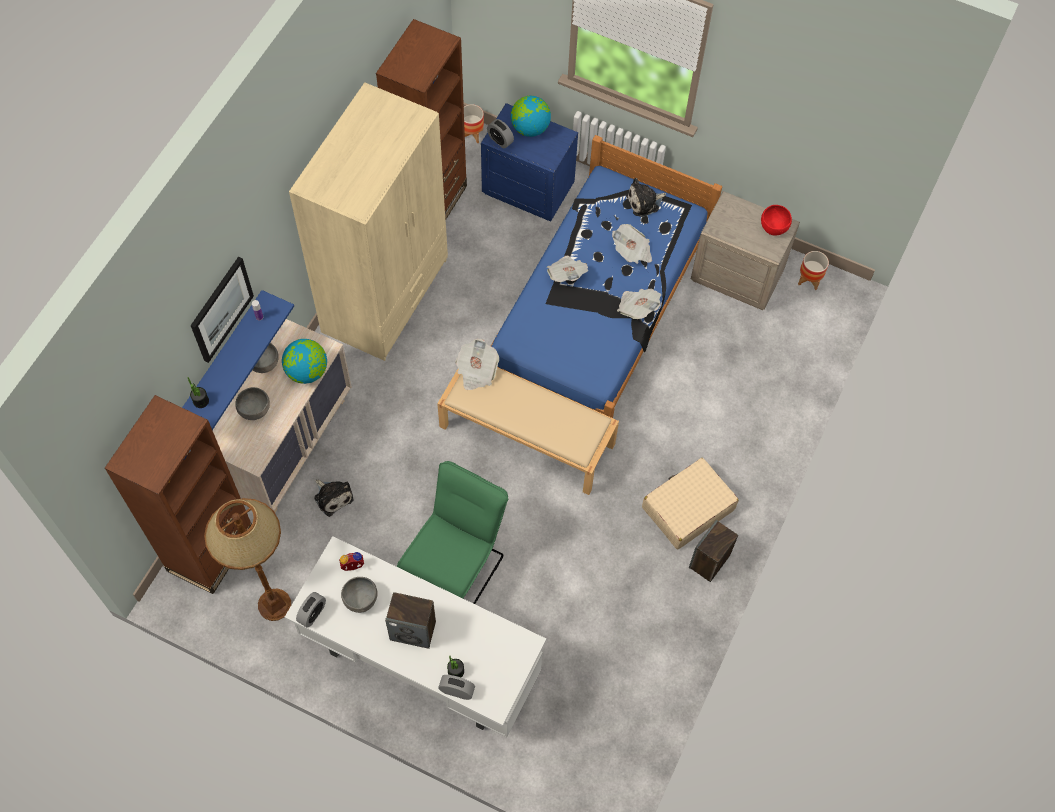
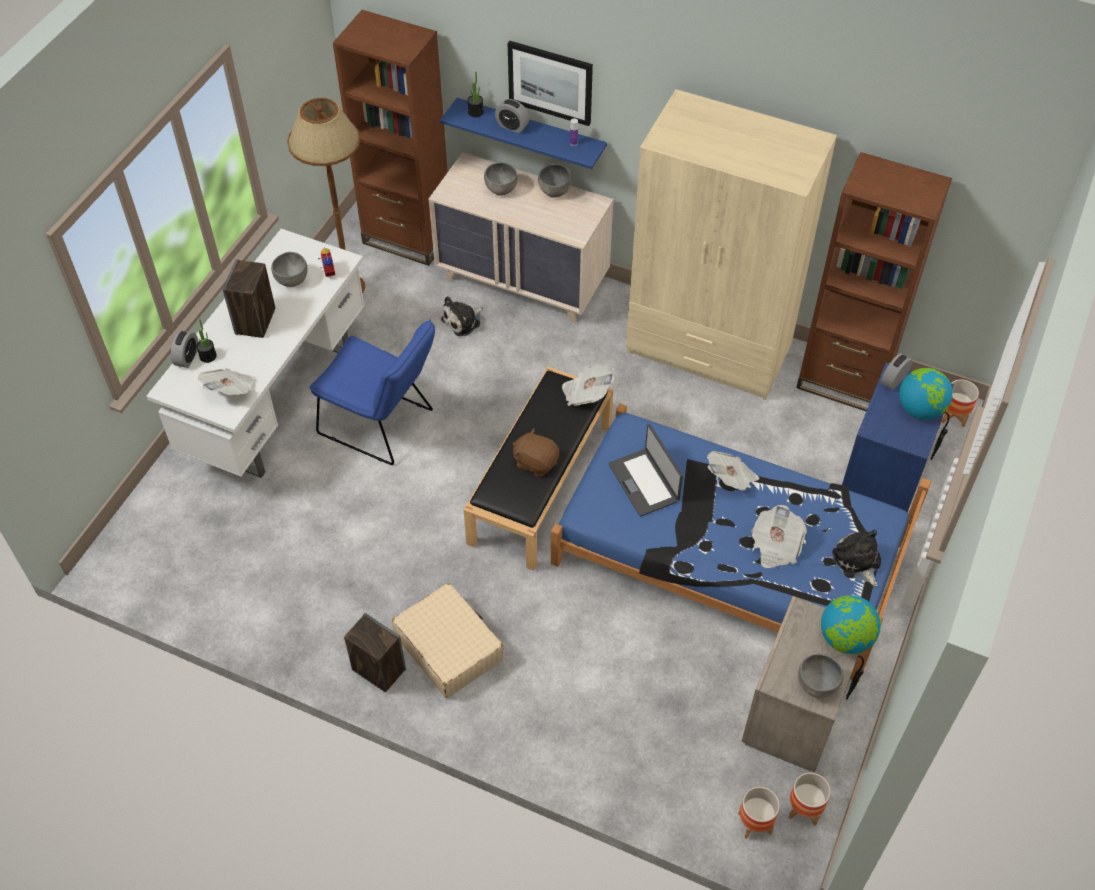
camera: 90 degrees right, 10 degrees down
(307, 371) = (548, 223): globe -> globe (845, 638)
(312, 613) = (281, 247): alarm clock -> alarm clock (512, 126)
(455, 566) = (382, 425): green chair -> blue chair
(528, 435) = (541, 484): beige bench -> black bench
(549, 413) = (536, 462): none -> brown plush toy
(568, 336) = (644, 482): none -> laptop
(637, 308) = (691, 553): newspaper -> newspaper (231, 390)
(773, 228) = (816, 685): red bowl -> grey bowl
(821, 311) = (754, 823): none -> planter

